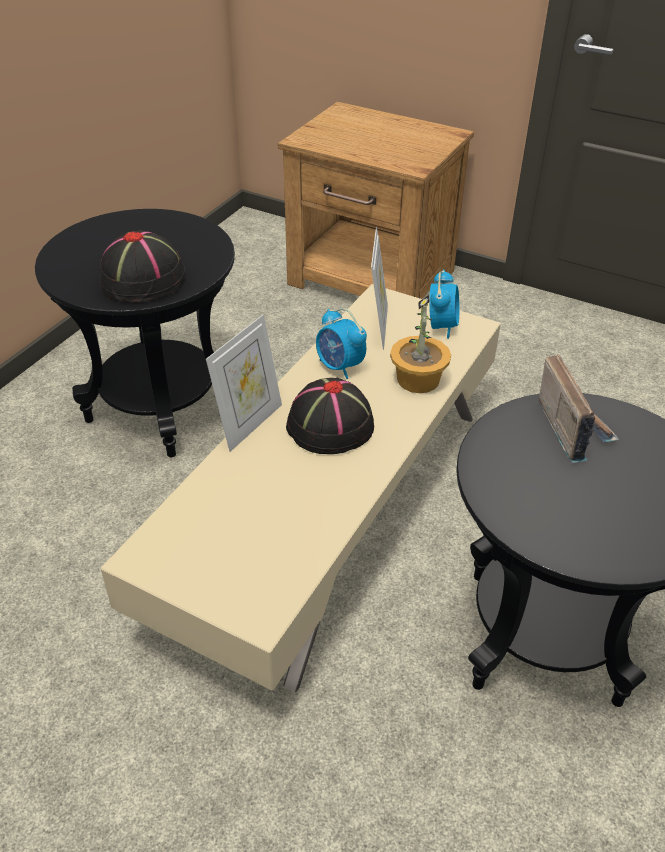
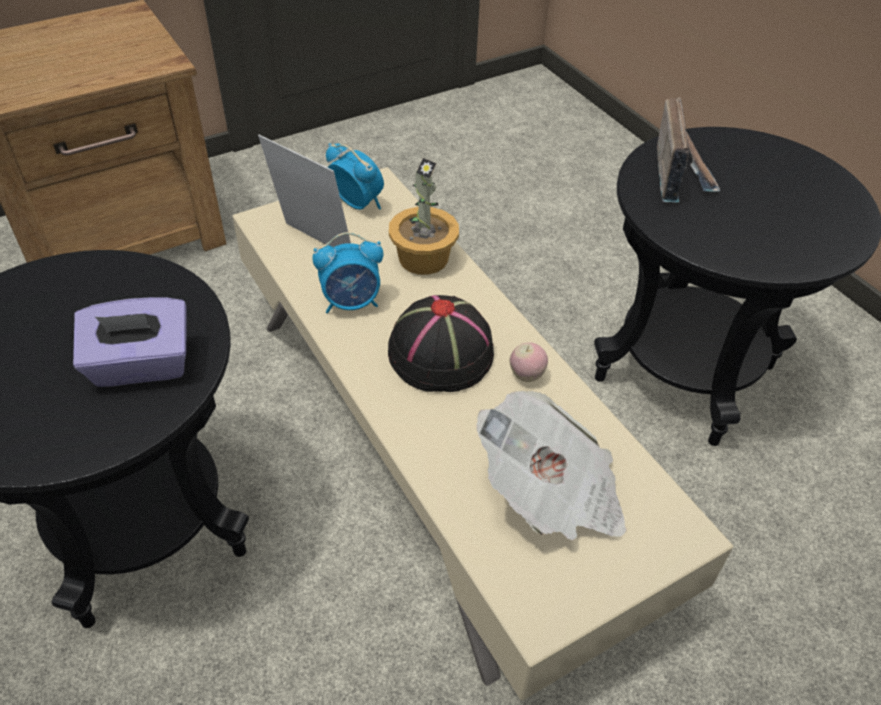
camera: 60 degrees left, 5 degrees up
(144, 280) = (141, 366): black hat -> purple tissue box
(245, 528) = (551, 493): none -> newspaper
(249, 424) = (384, 418): picture frame -> none
(347, 476) = (526, 375): none -> apple
(572, 427) = (679, 175): radio -> radio turned 75 degrees clockwise

